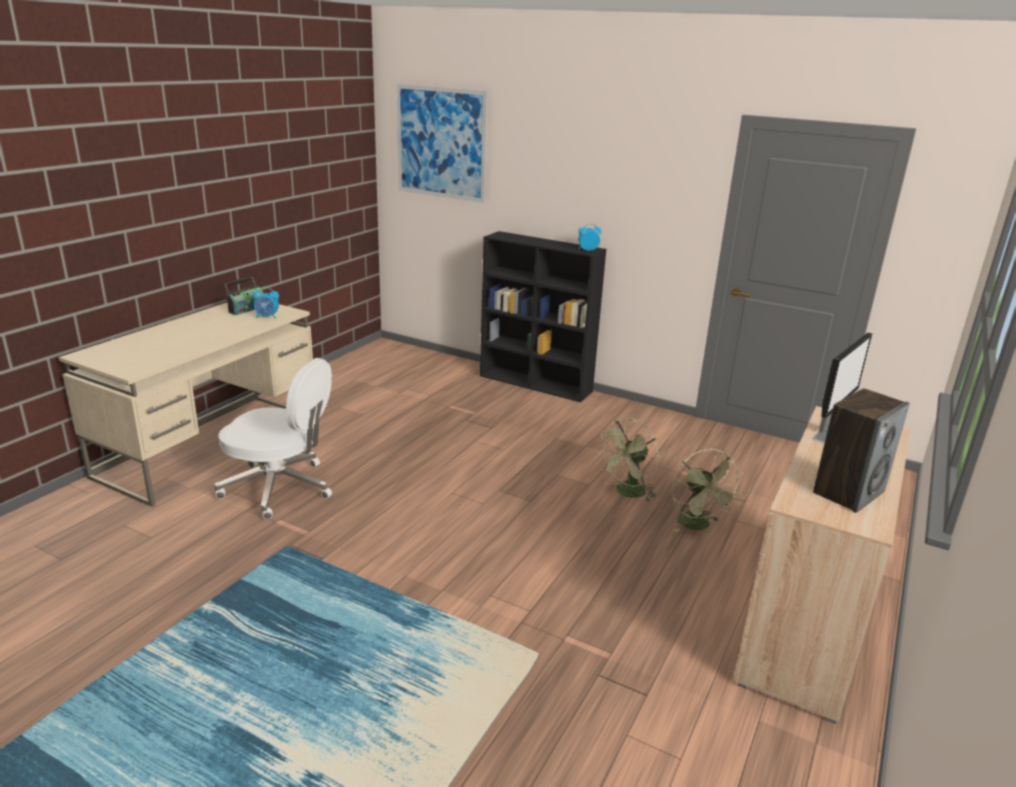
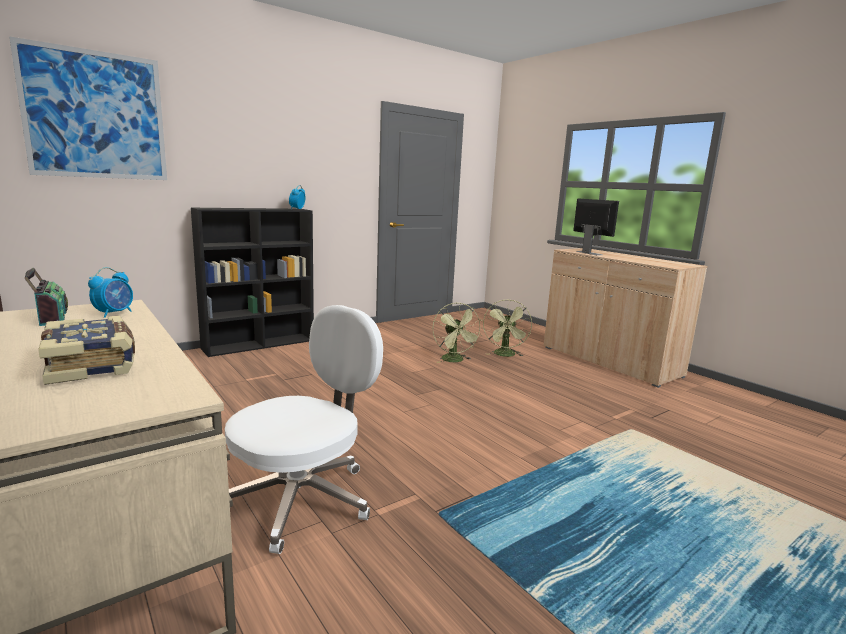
camera: 65 degrees left, 10 degrees down
(170, 342) = (93, 364): none -> book
(698, 525) = (505, 355): green fan -> green fan turned 90 degrees clockwise
(848, 492) = (657, 261): speaker -> none

